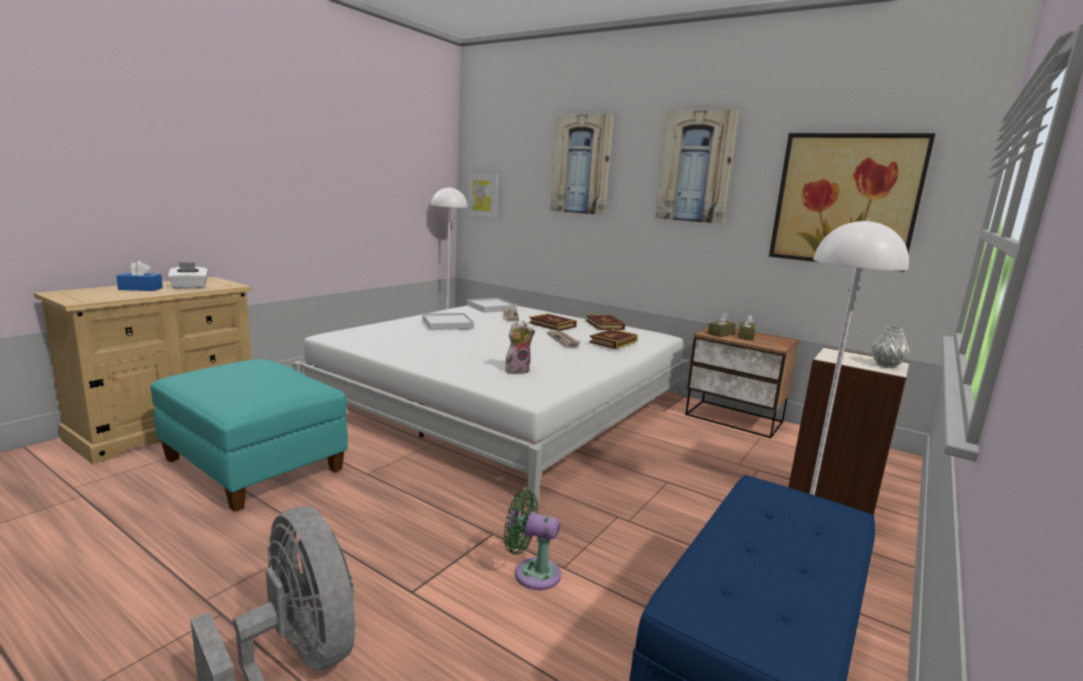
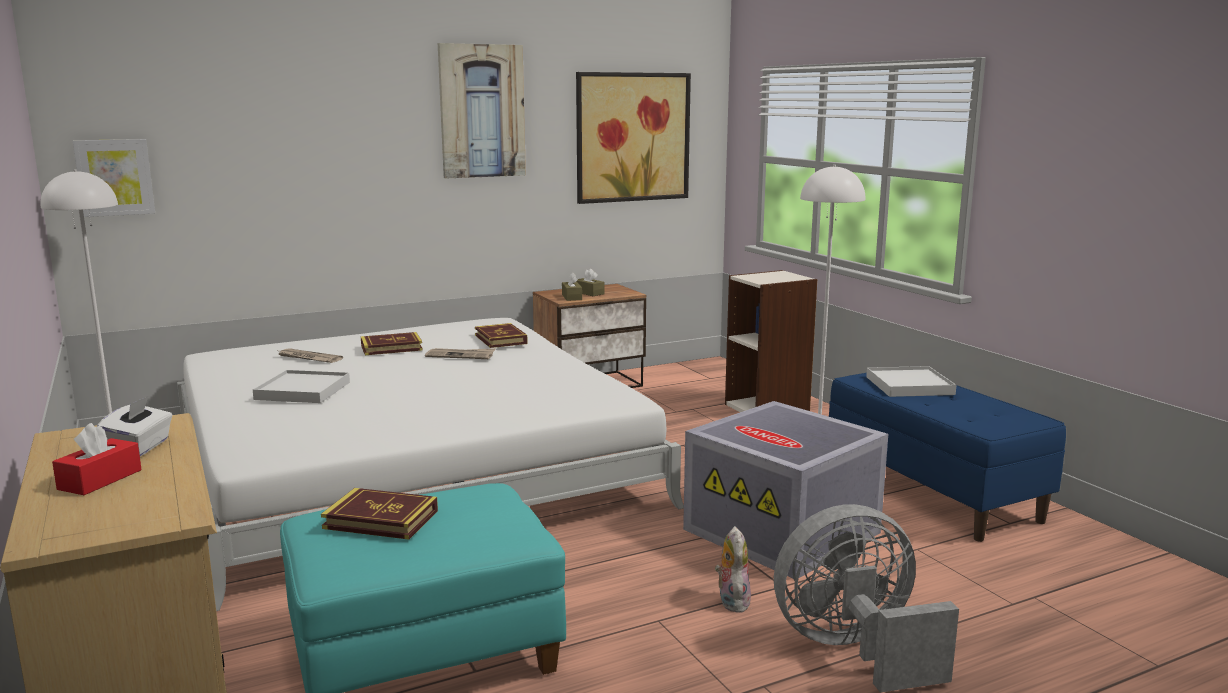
camera: 60 degrees left, 0 degrees up
(140, 289) = (100, 480): blue tissue box -> red tissue box
(491, 307) = (238, 359): white tray -> white tray (909, 386)
(517, 370) = (543, 392): plush toy -> plush toy (731, 601)
(532, 572) = (784, 531): green fan -> grey storage box
(581, 165) = (315, 115): picture -> none
(604, 325) = (430, 329): book -> book (381, 519)
(886, 365) = (787, 275): grey vase -> none

